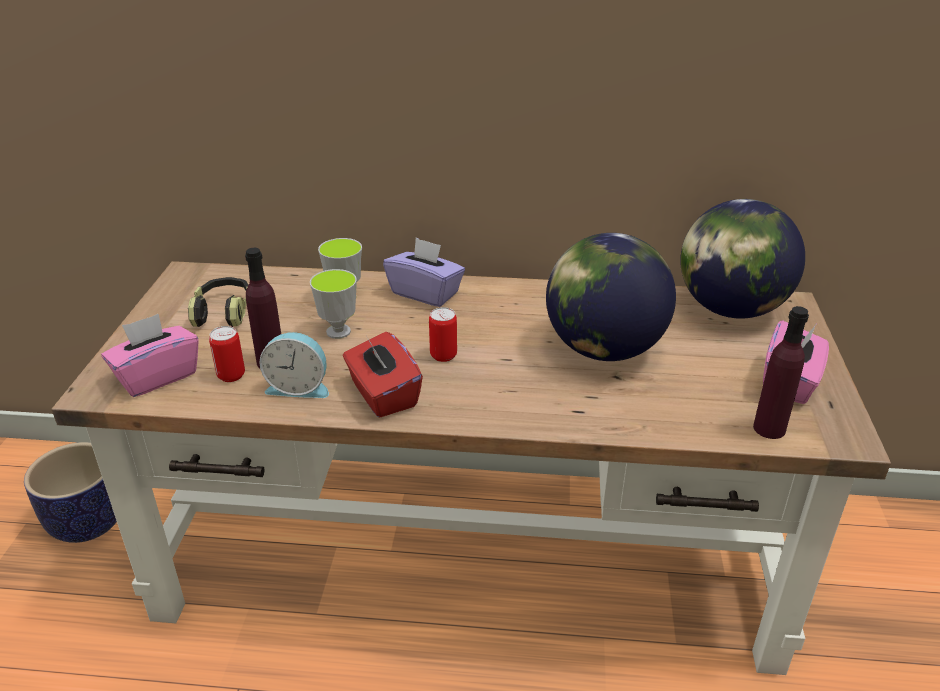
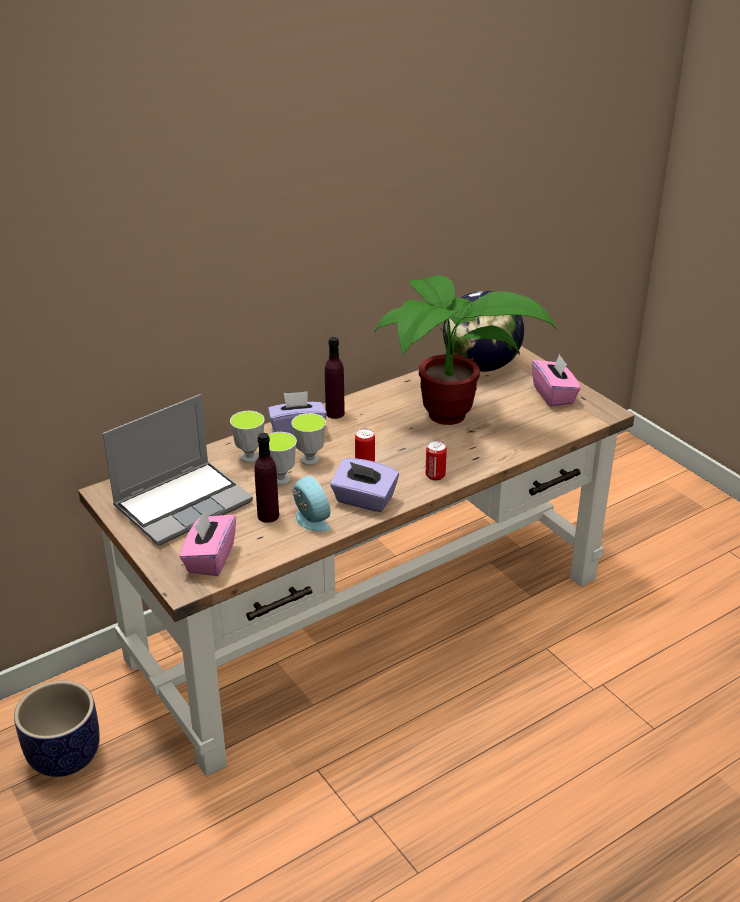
camera: 40 degrees left, 0 degrees up
(223, 312) = (183, 503): headphones -> laptop
(231, 375) = (257, 535): can -> can (435, 476)
(299, 387) = (309, 520): alarm clock -> alarm clock turned 90 degrees counterclockwise
(383, 395) = (364, 500): red tissue box -> purple tissue box
(394, 326) = (310, 460): none -> cup
(603, 349) = (445, 419): globe -> potted plant
(769, 428) = (570, 423): purple bottle -> purple bottle (335, 413)

